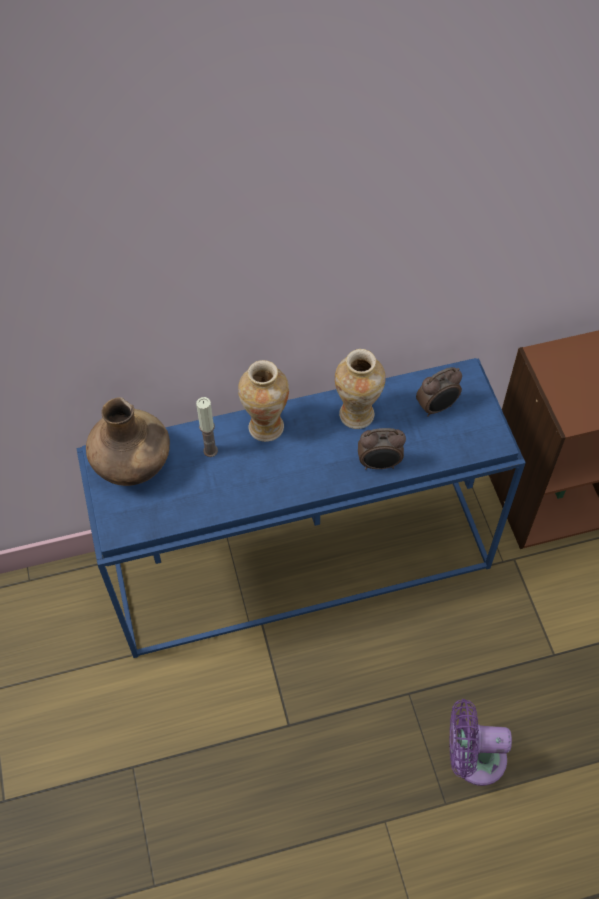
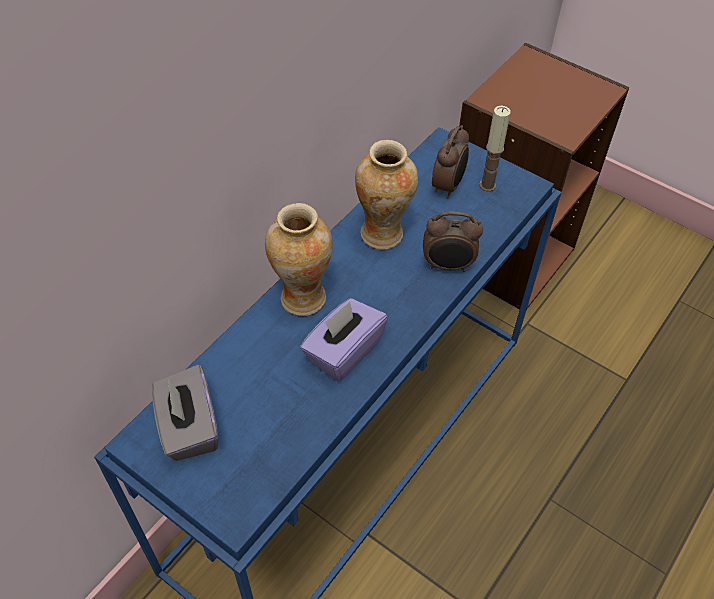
camera: 40 degrees left, 5 degrees down
(133, 465) = (189, 428): brown vase -> grey tissue box
(210, 450) = (265, 357): candle -> candle (487, 185)
(259, 478) = (343, 352): none -> purple tissue box
(379, 464) = (448, 266): alarm clock -> alarm clock turned 45 degrees clockwise
(472, 758) = (649, 515): purple fan -> none

